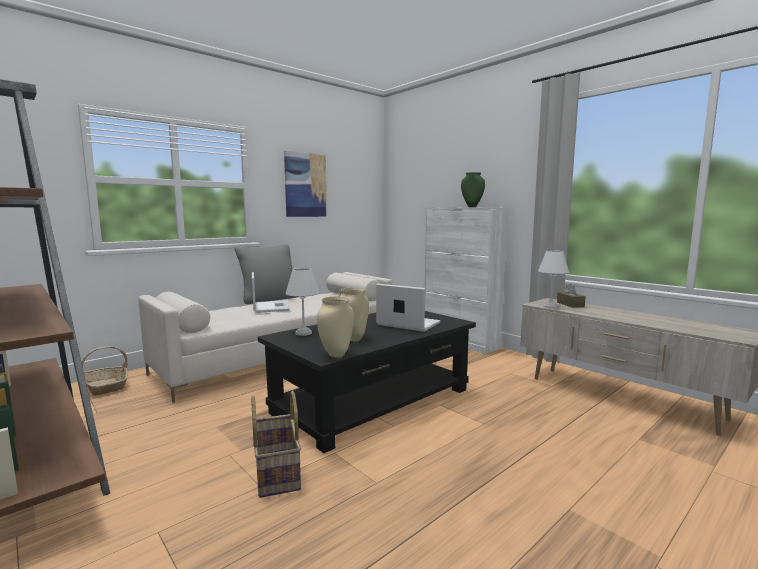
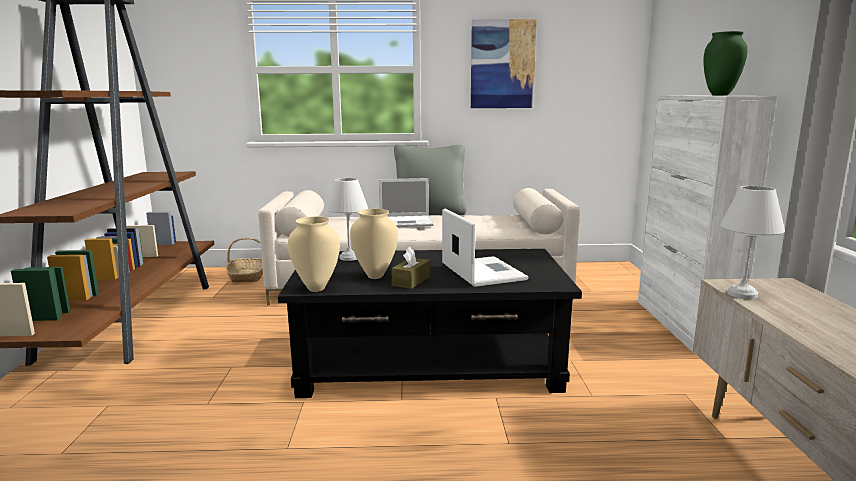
camera: 40 degrees right, 5 degrees up
(270, 307) = (407, 222): laptop -> laptop turned 60 degrees clockwise
(275, 472) = (234, 397): basket -> none
(570, 304) = (800, 299): brown tissue box -> brown tissue box (411, 281)

